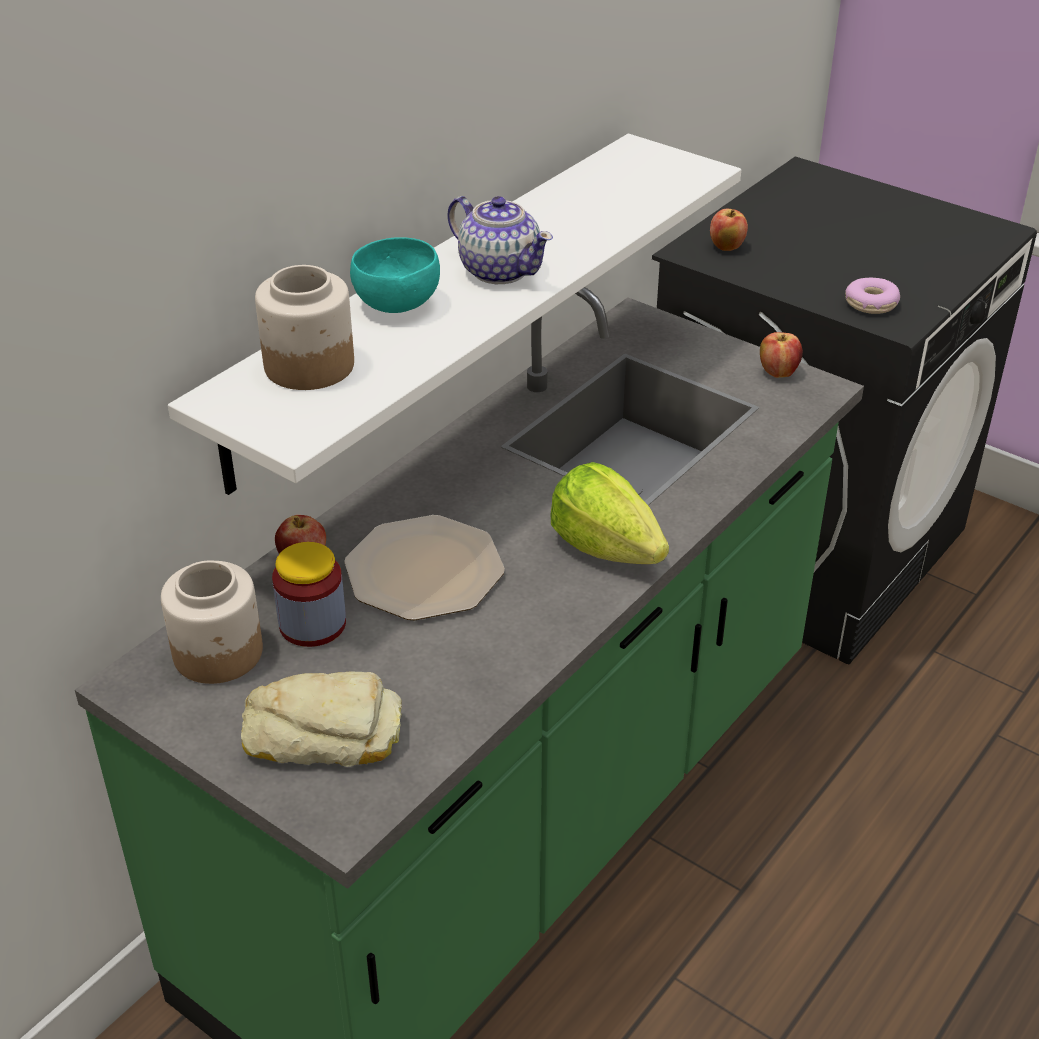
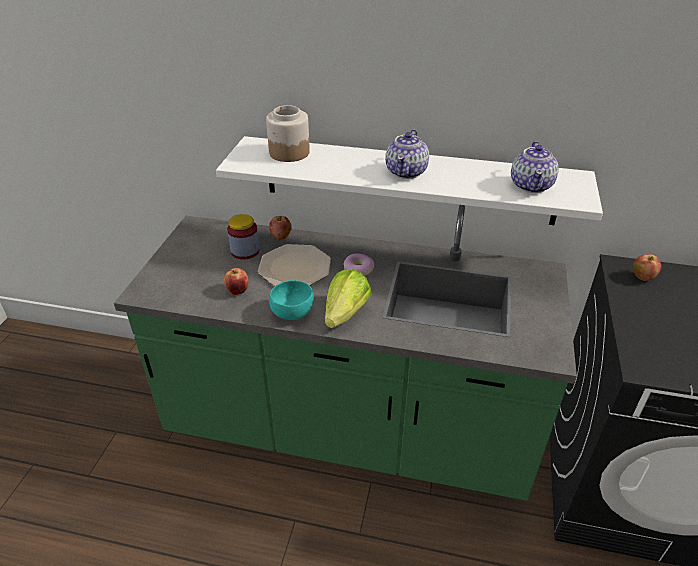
camera: 65 degrees right, 0 degrees up
(219, 653) = (218, 236): jar -> none
(324, 732) = (185, 273): bread -> none
(396, 304) = (353, 157): turquoise bowl -> turquoise bowl (292, 313)
(632, 188) = (531, 185): none -> teapot
(778, 372) = (551, 336): apple -> apple (238, 291)
(871, 304) = (652, 351): donut -> donut (358, 269)

